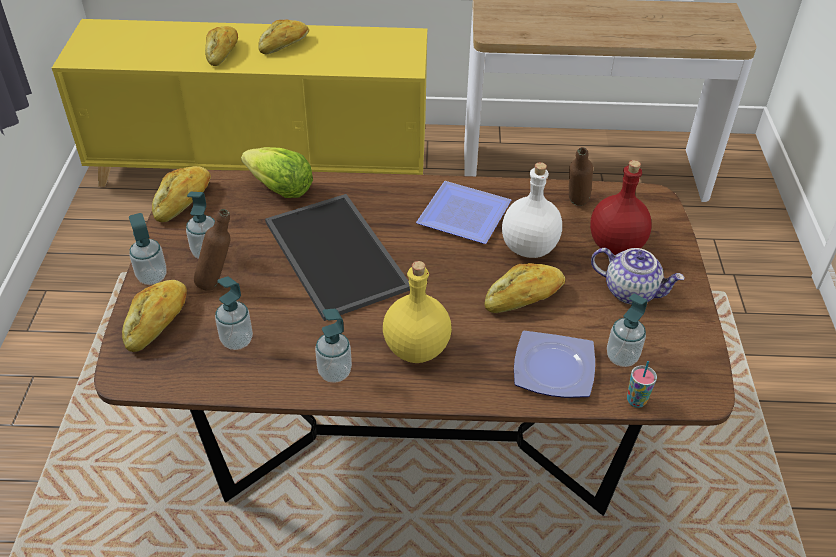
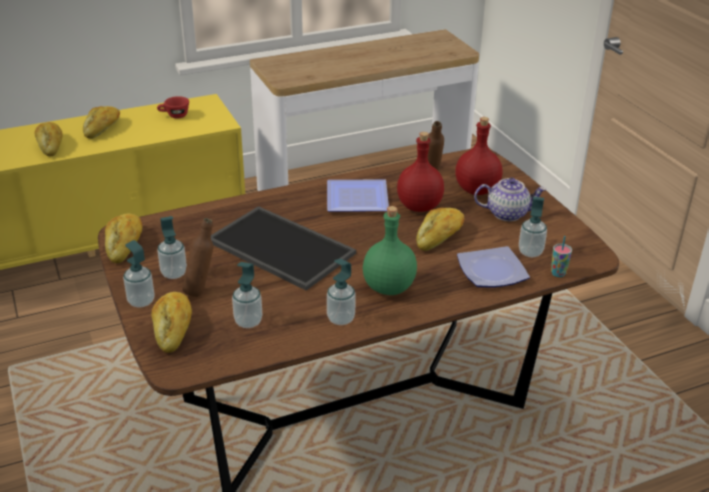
camera: 25 degrees left, 10 degrees down
(280, 189) = (200, 217): lettuce -> none
(365, 46) = (174, 116): none -> red cup
(417, 348) = (389, 287): yellow bottle -> green bottle
(530, 248) = (420, 206): white bottle -> red bottle

